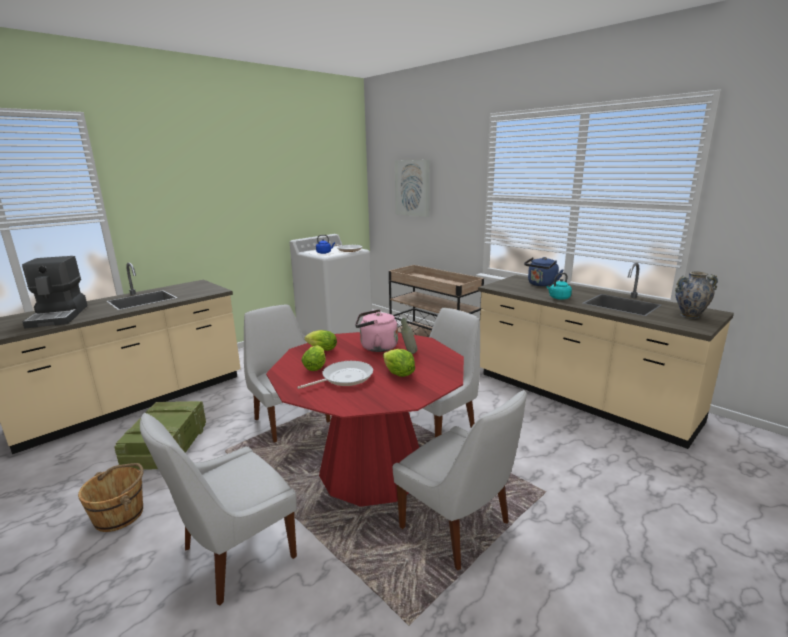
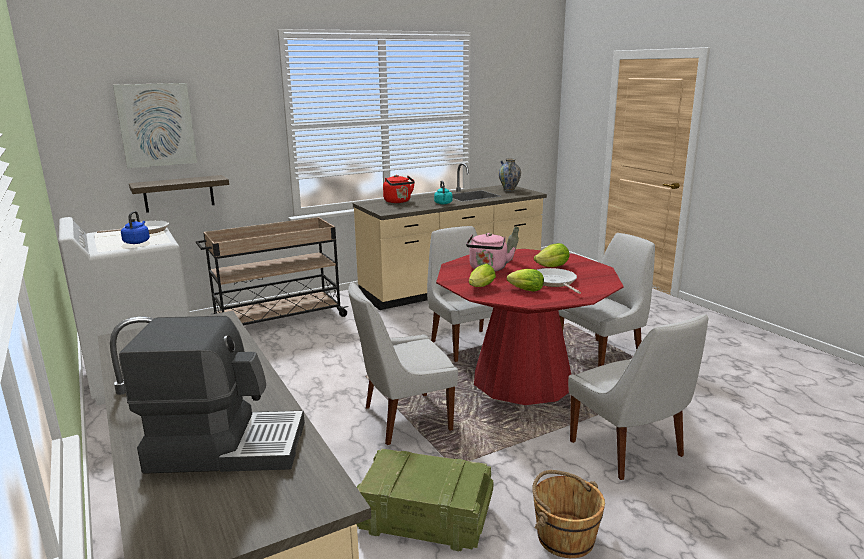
camera: 75 degrees left, 0 degrees up
(418, 236) = (179, 193): none -> shelf
(541, 284) = (398, 201): blue kettle -> red kettle

